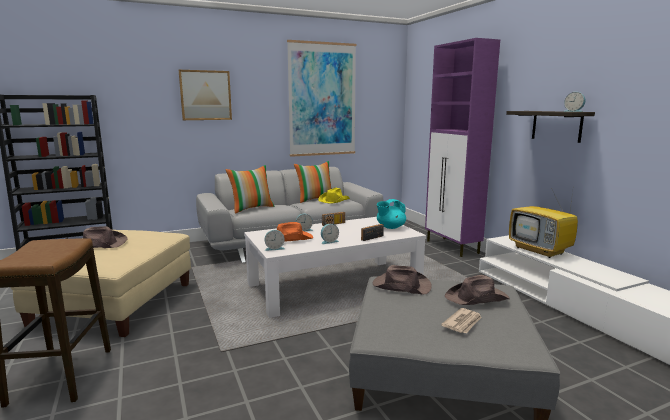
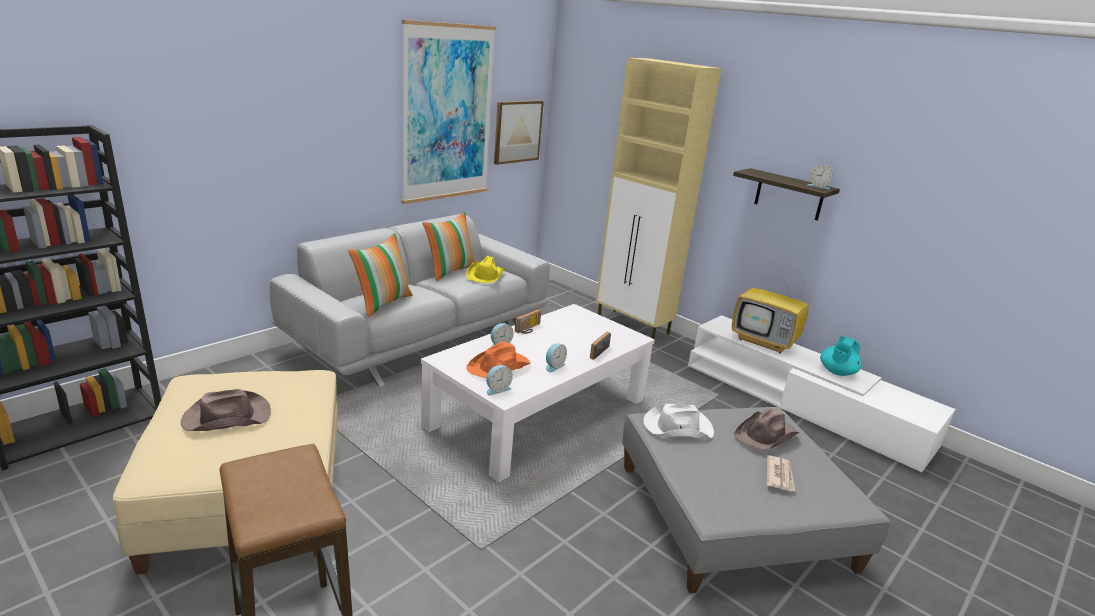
camera: 25 degrees left, 10 degrees up
(205, 95) = (280, 115): picture -> picture (517, 131)
(390, 227) = (603, 328): turquoise teapot -> turquoise teapot (837, 372)
(401, 285) = (677, 427): brown hat -> white hat
(452, 247) = (633, 326): purple cabinet -> beige cabinet

